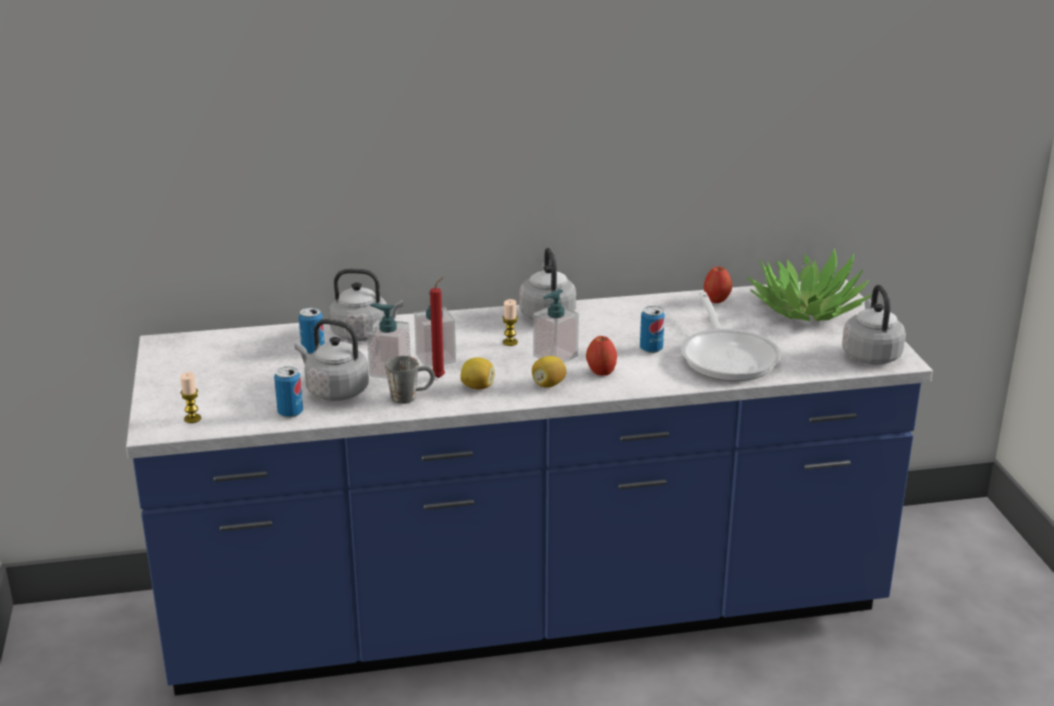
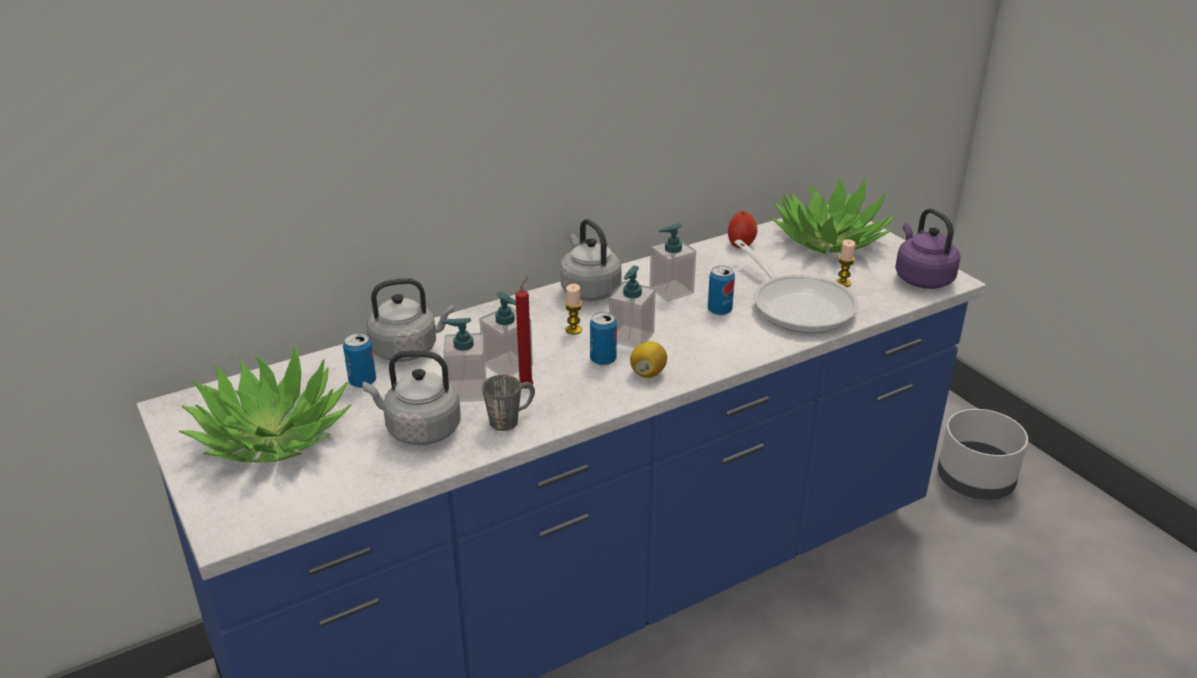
camera: 20 degrees left, 5 degrees up
(192, 419) = (267, 506): candle -> candle (843, 283)
(223, 375) = (272, 436): none -> potted plant
(290, 413) = (384, 471): can -> can (603, 359)
(477, 387) = (576, 391): lemon -> none
(601, 372) = (690, 347): apple -> none
(619, 326) = (671, 291): none -> soap dispenser
(870, 354) = (921, 278): grey kettle -> purple kettle
(972, 604) = (975, 481): none -> grey planter

